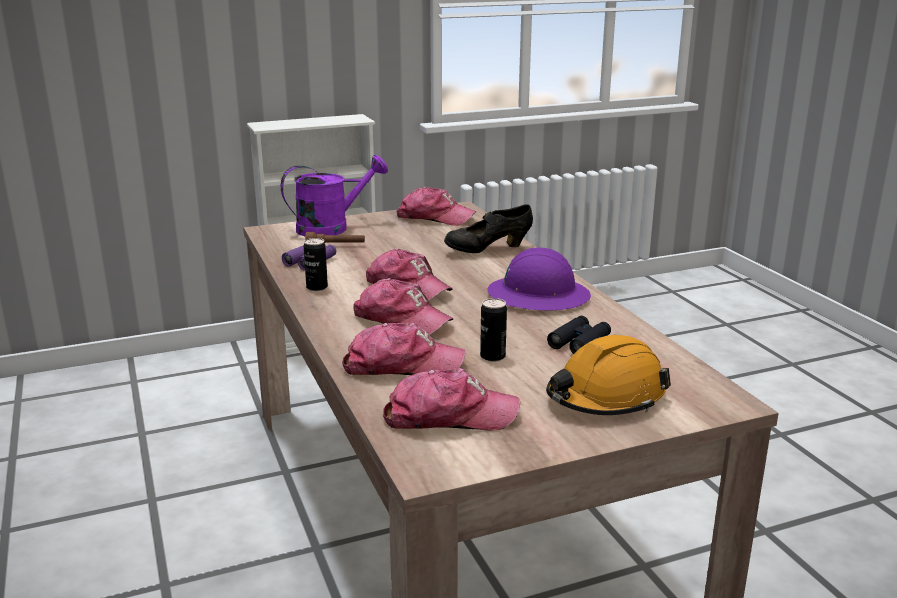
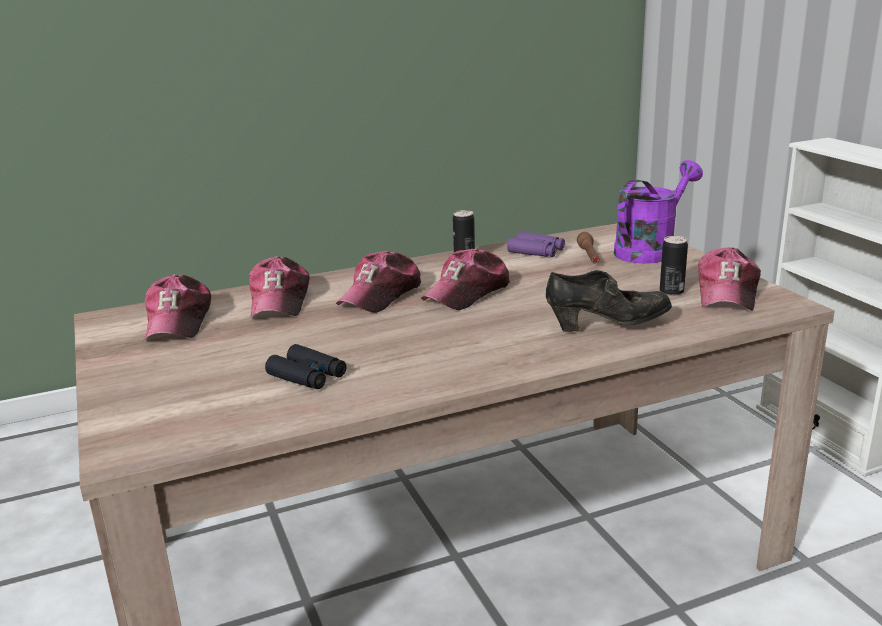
camera: 90 degrees right, 0 degrees up
(331, 227) = (650, 250): purple watering can -> purple watering can turned 105 degrees counterclockwise
(488, 250) = (608, 326): black shoe -> black shoe turned 105 degrees clockwise
(492, 356) = (286, 335): can -> can (671, 291)
(538, 295) = (448, 355): purple hard hat -> none
(605, 397) = (174, 385): orange hard hat -> none

